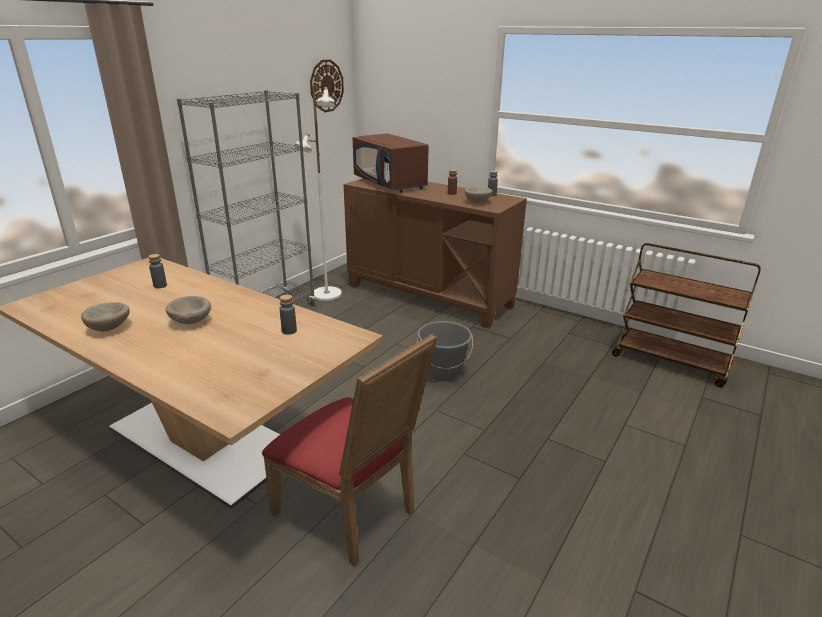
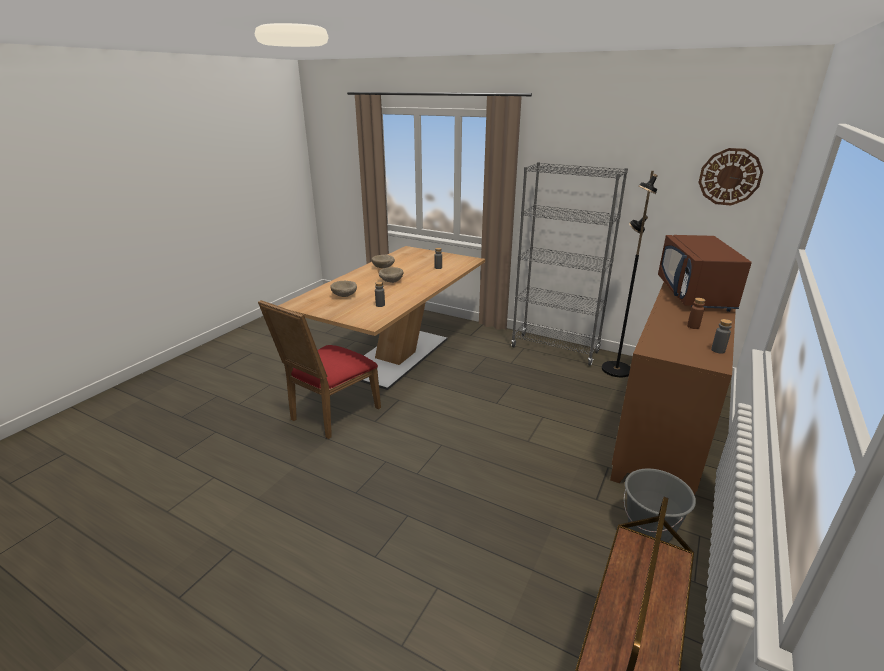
camera: 85 degrees right, 0 degrees up
(326, 294) = (615, 370): white floor lamp -> black floor lamp
(390, 184) = (694, 295): brown microwave -> brown microwave turned 45 degrees counterclockwise
(443, 372) = (501, 447): grey bucket -> grey bucket (649, 531)
(478, 202) = (670, 341): beige bowl -> beige bowl (344, 296)

